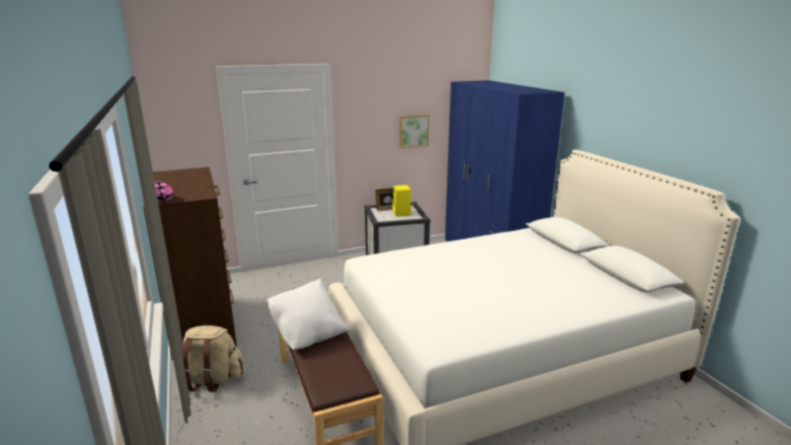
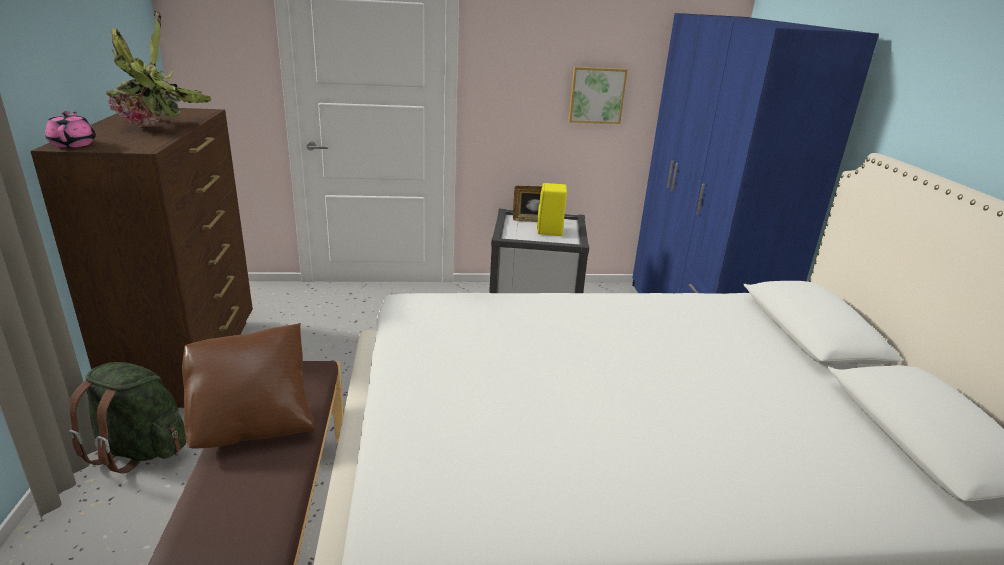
camera: 15 degrees right, 5 degrees up
(191, 182) = (161, 126): none -> potted plant
(212, 379) = (139, 450): beige backpack -> green backpack
(308, 334) = (253, 419): white pillow -> brown pillow

